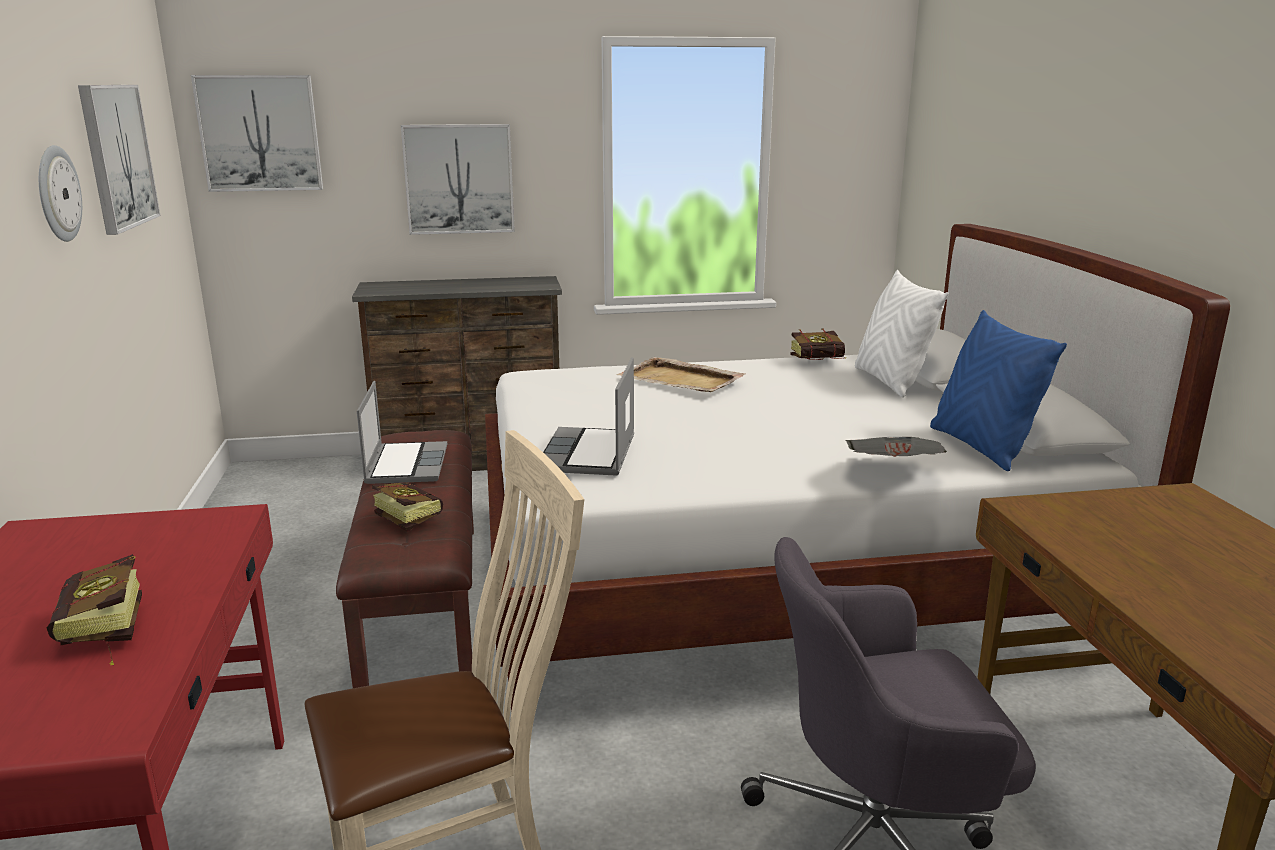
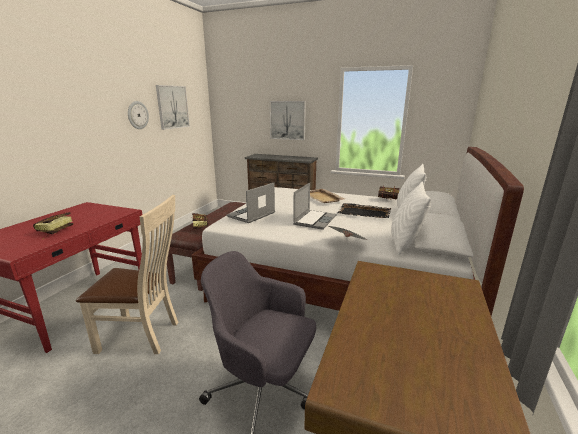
camera: 30 degrees right, 0 degrees up
(260, 133) = (230, 103): picture -> none
(405, 465) = (223, 211): laptop -> laptop (314, 220)
(820, 399) = (364, 213): none -> black tray
(981, 447) = (404, 243): blue pillow -> white pillow

